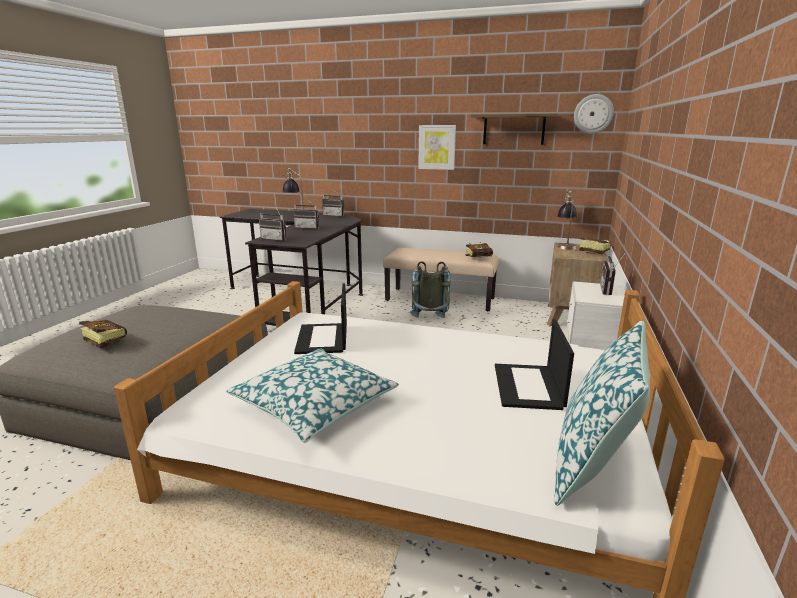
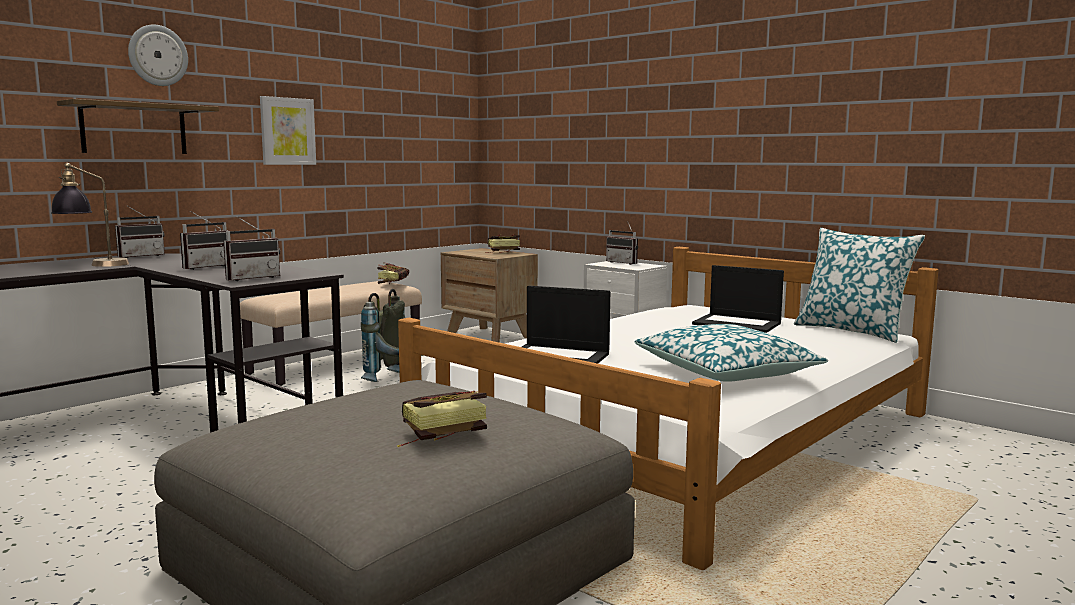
camera: 65 degrees left, 10 degrees down
(513, 129) = (380, 110): shelf -> shelf (134, 129)
(565, 245) = (460, 252): table lamp -> none
(593, 114) = (452, 97): wall clock -> wall clock (157, 55)

